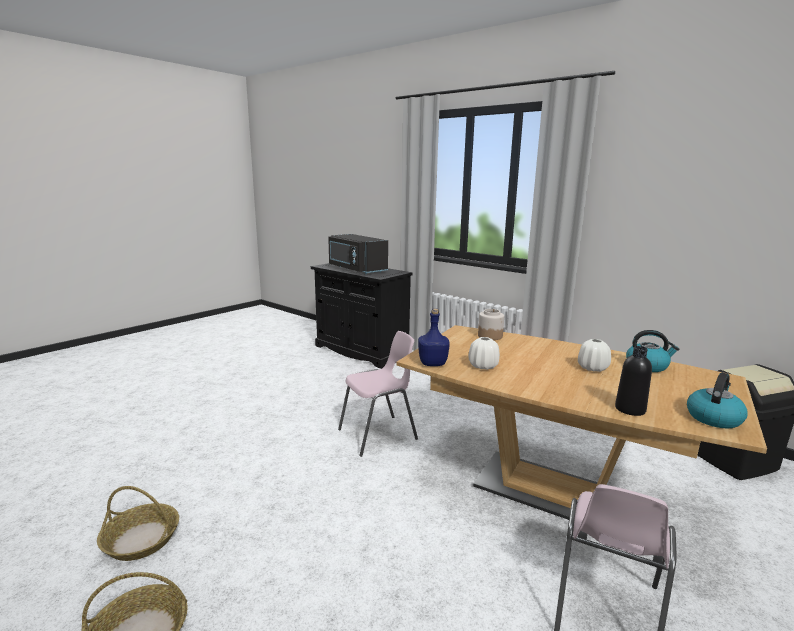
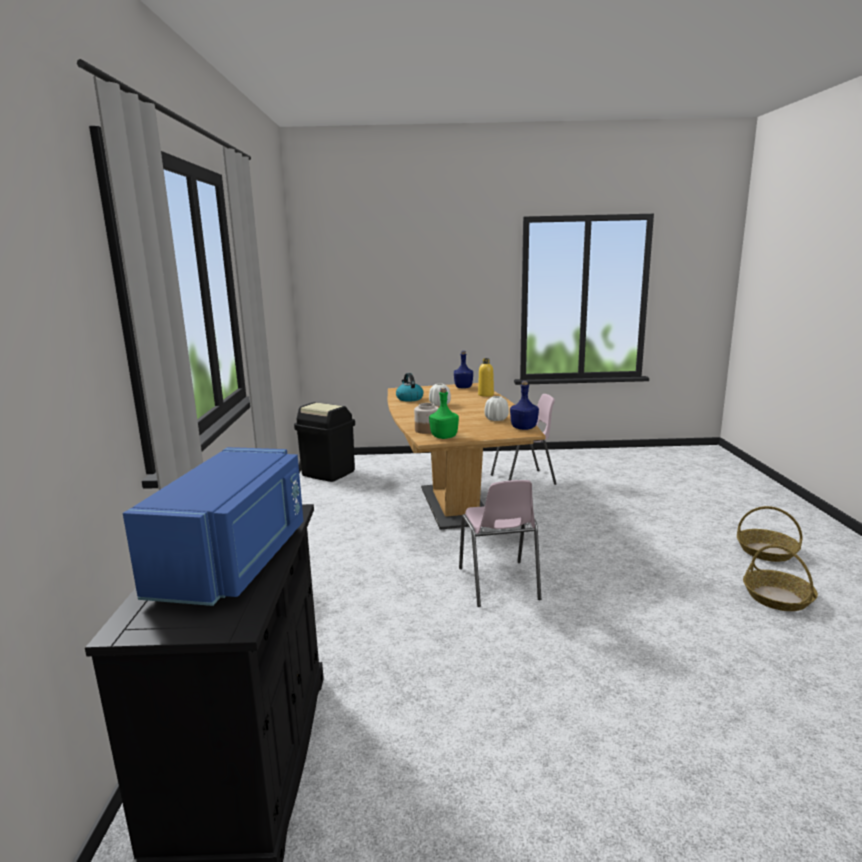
camera: 130 degrees left, 0 degrees up
(356, 269) = (235, 561): black microwave -> blue microwave
(379, 435) = (498, 584): pink chair -> pink chair turned 120 degrees counterclockwise
(460, 335) = (444, 437): none -> green bottle
(630, 409) = (486, 395): black bottle -> yellow bottle
(713, 418) = (463, 387): kettle -> blue bottle

